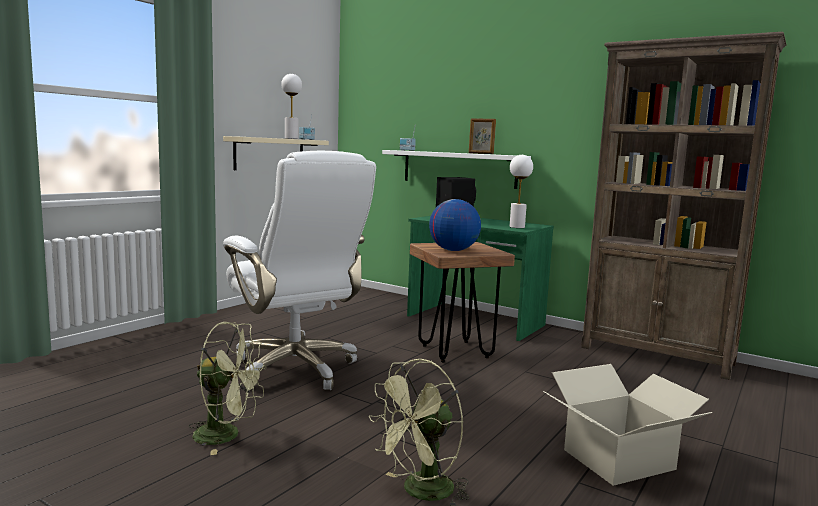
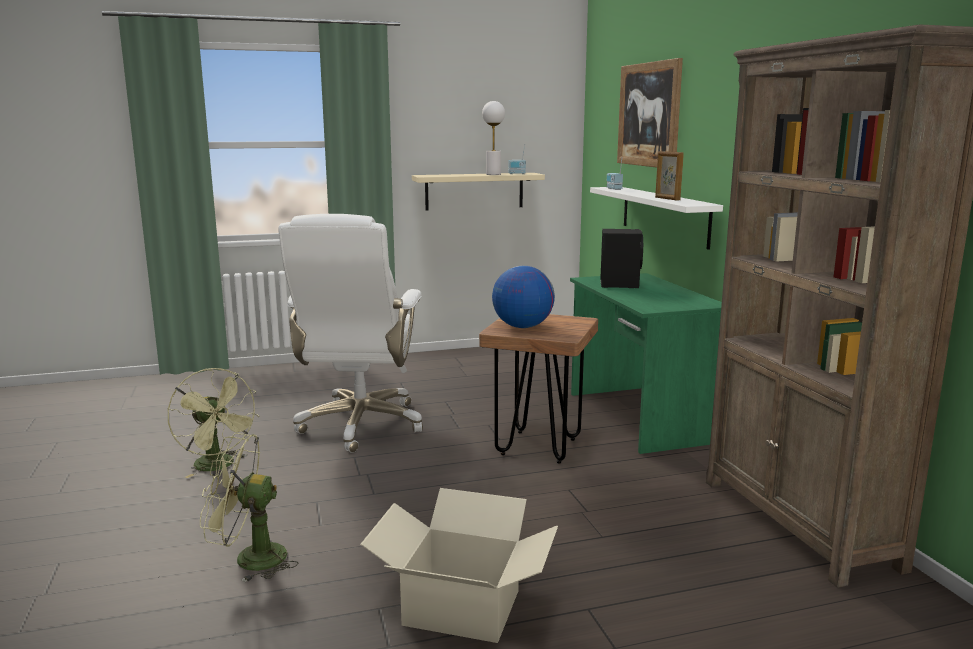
camera: 40 degrees right, 5 degrees up
(434, 93) = (648, 115): none -> picture
(516, 227) = (662, 304): white table lamp -> none

